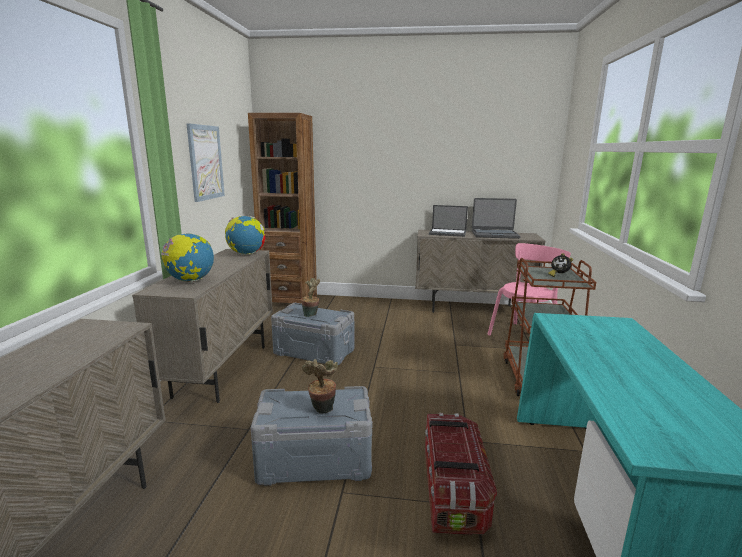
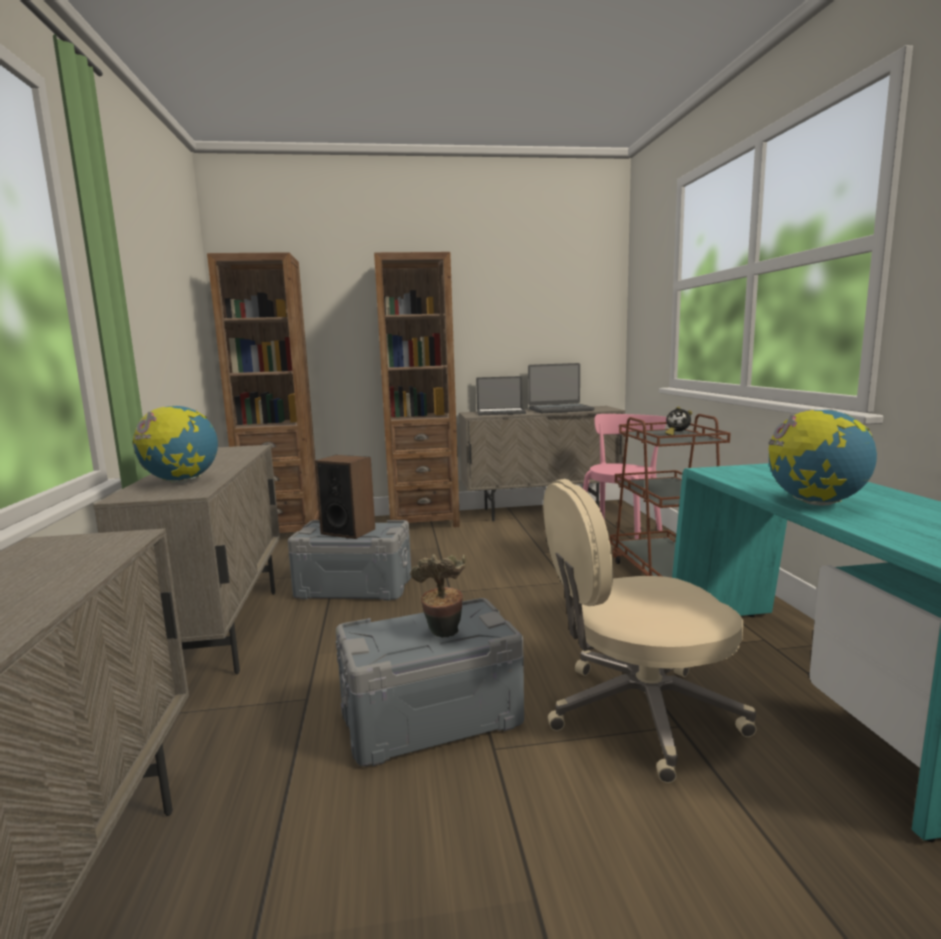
camera: 15 degrees left, 5 degrees down
(205, 162) = (157, 319): picture -> none
(246, 254) = (240, 450): globe -> globe (815, 503)
(311, 315) = (348, 531): potted plant -> speaker
(384, 305) = (423, 521): none -> brown bookcase
(453, 490) = (639, 714): storage box -> beige office chair

